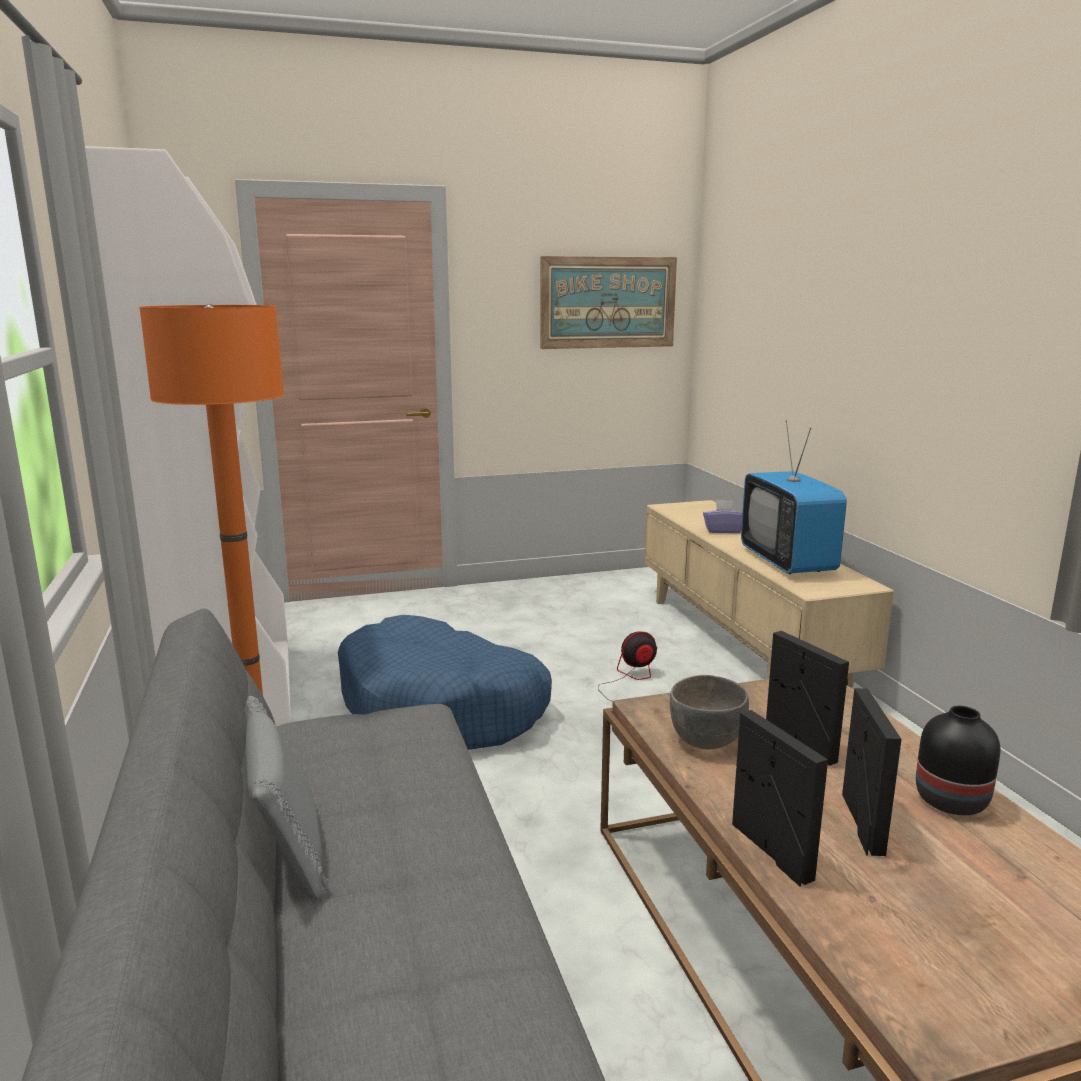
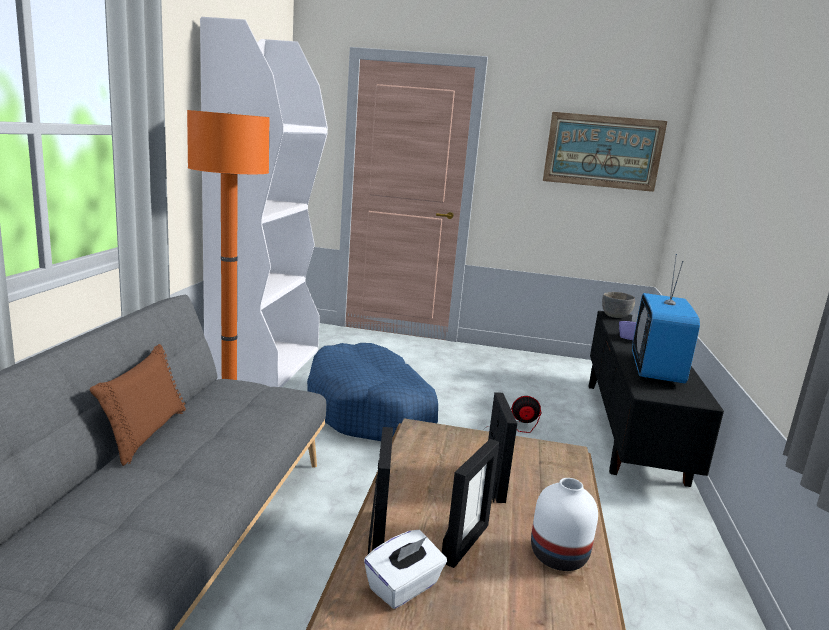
camera: 25 degrees right, 0 degrees up
(287, 842) = (145, 434): grey pillow -> brown pillow
(706, 741) = (430, 459): grey bowl -> grey bowl (615, 316)
(745, 639) = (633, 429): beige tv stand -> black tv stand
(871, 899) = (404, 587): none -> white tissue box
(949, 799) = (558, 555): black vase -> white vase

